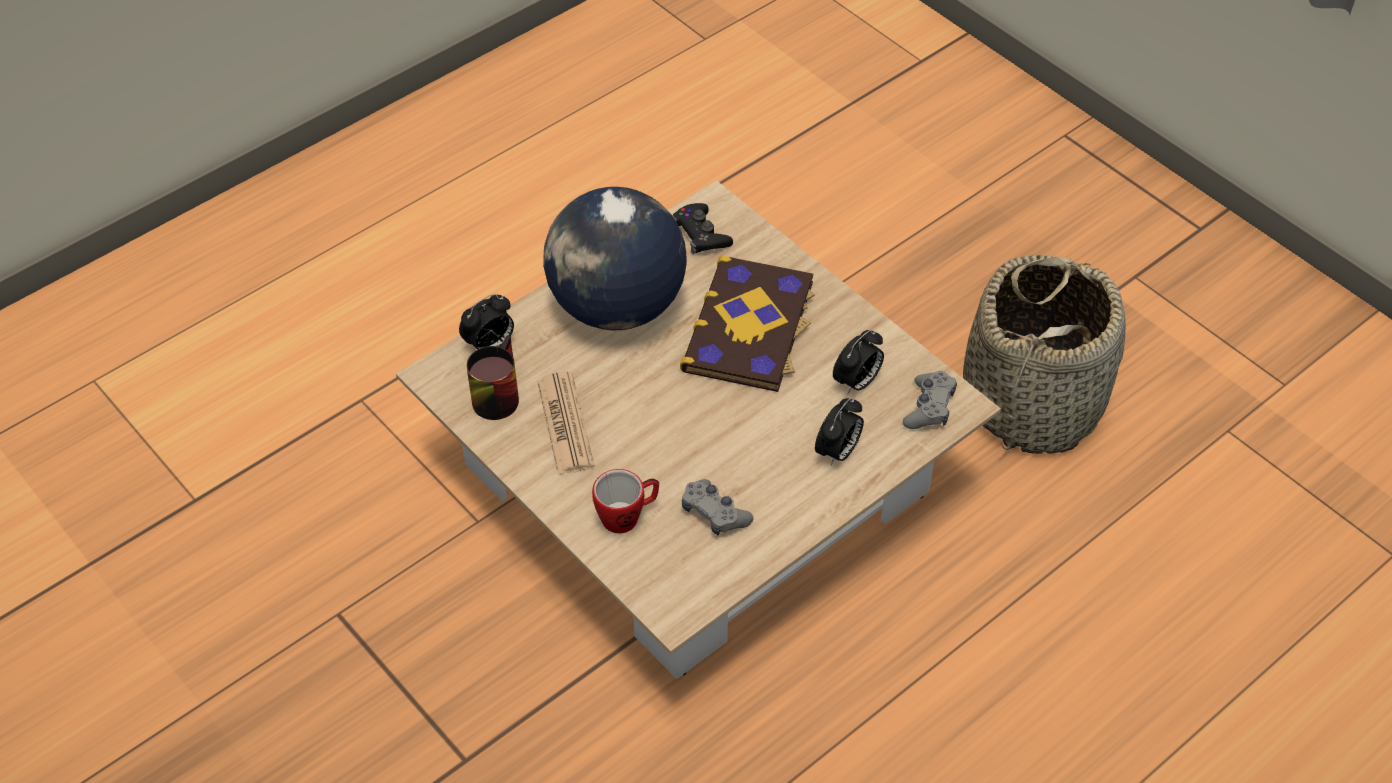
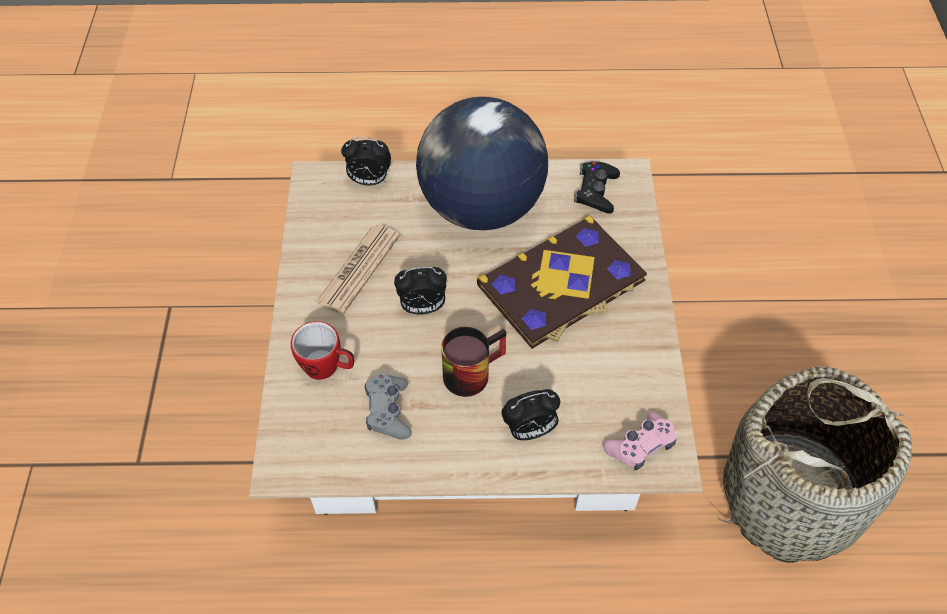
camera: 40 degrees right, 5 degrees up
(494, 394) = (336, 216): mug -> mug (470, 369)
(857, 383) = (601, 384): alarm clock -> alarm clock (422, 307)
(929, 407) = (640, 446): grey game controller -> pink game controller

